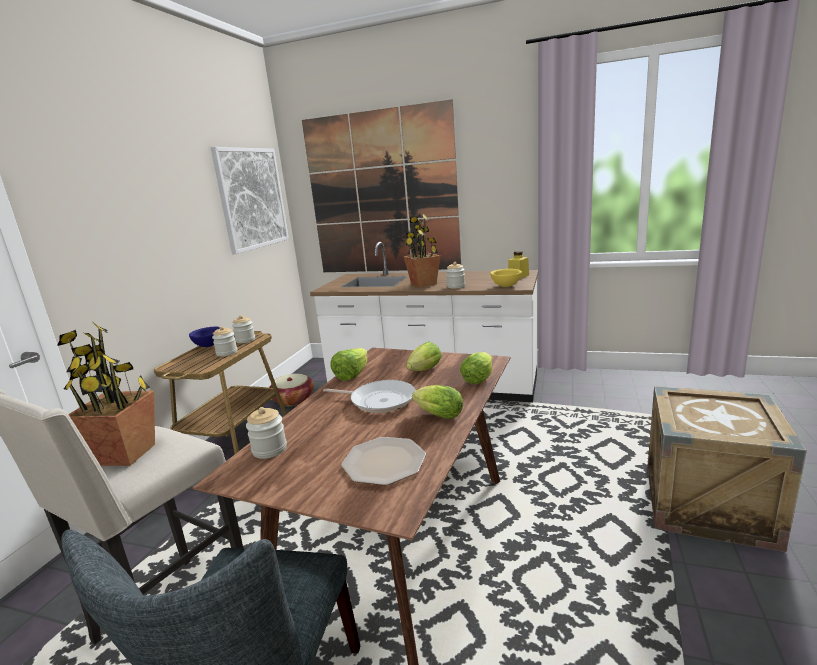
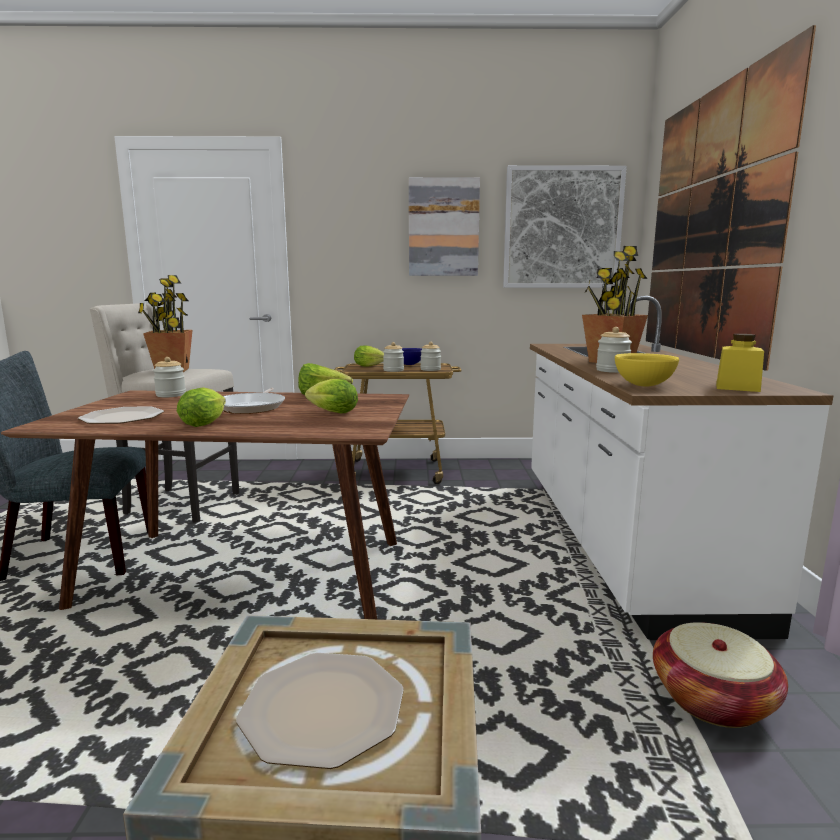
camera: 70 degrees right, 5 degrees down
(181, 207) = (443, 228): none -> picture
(293, 400) = (504, 472): basket -> basket (712, 699)
(479, 379) = (302, 430): lettuce -> lettuce (371, 366)
(723, 418) = (323, 707): none -> plate

